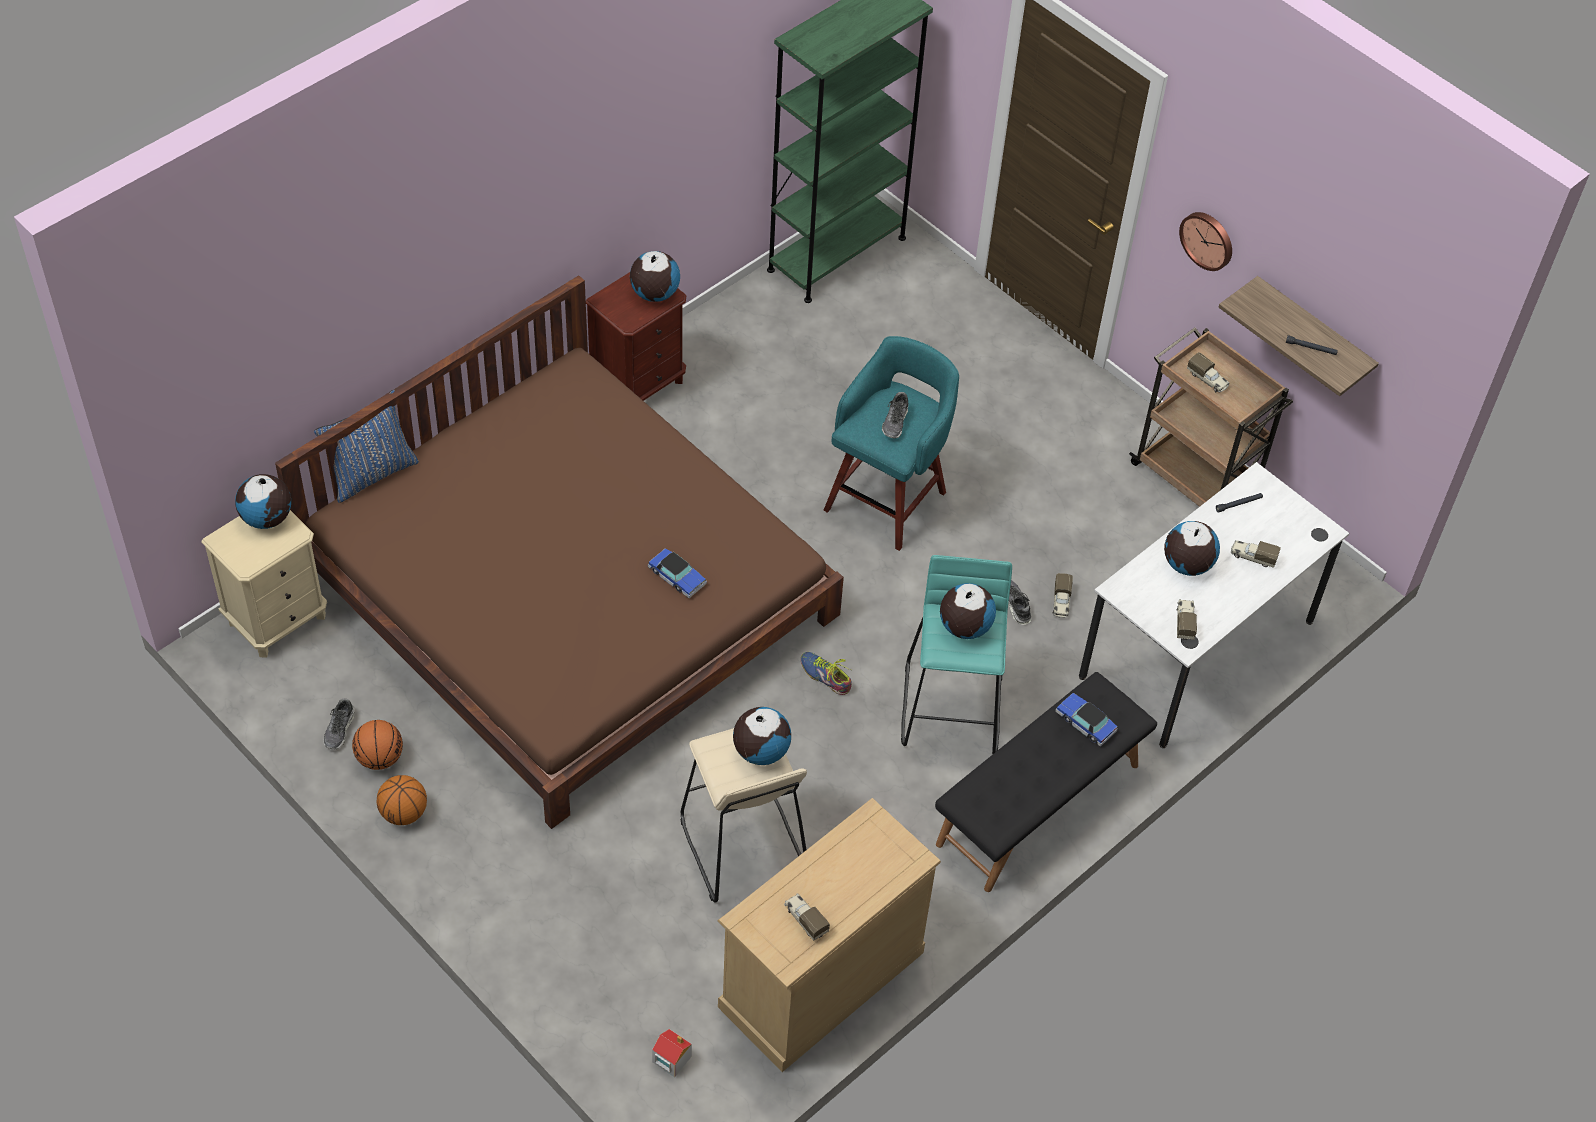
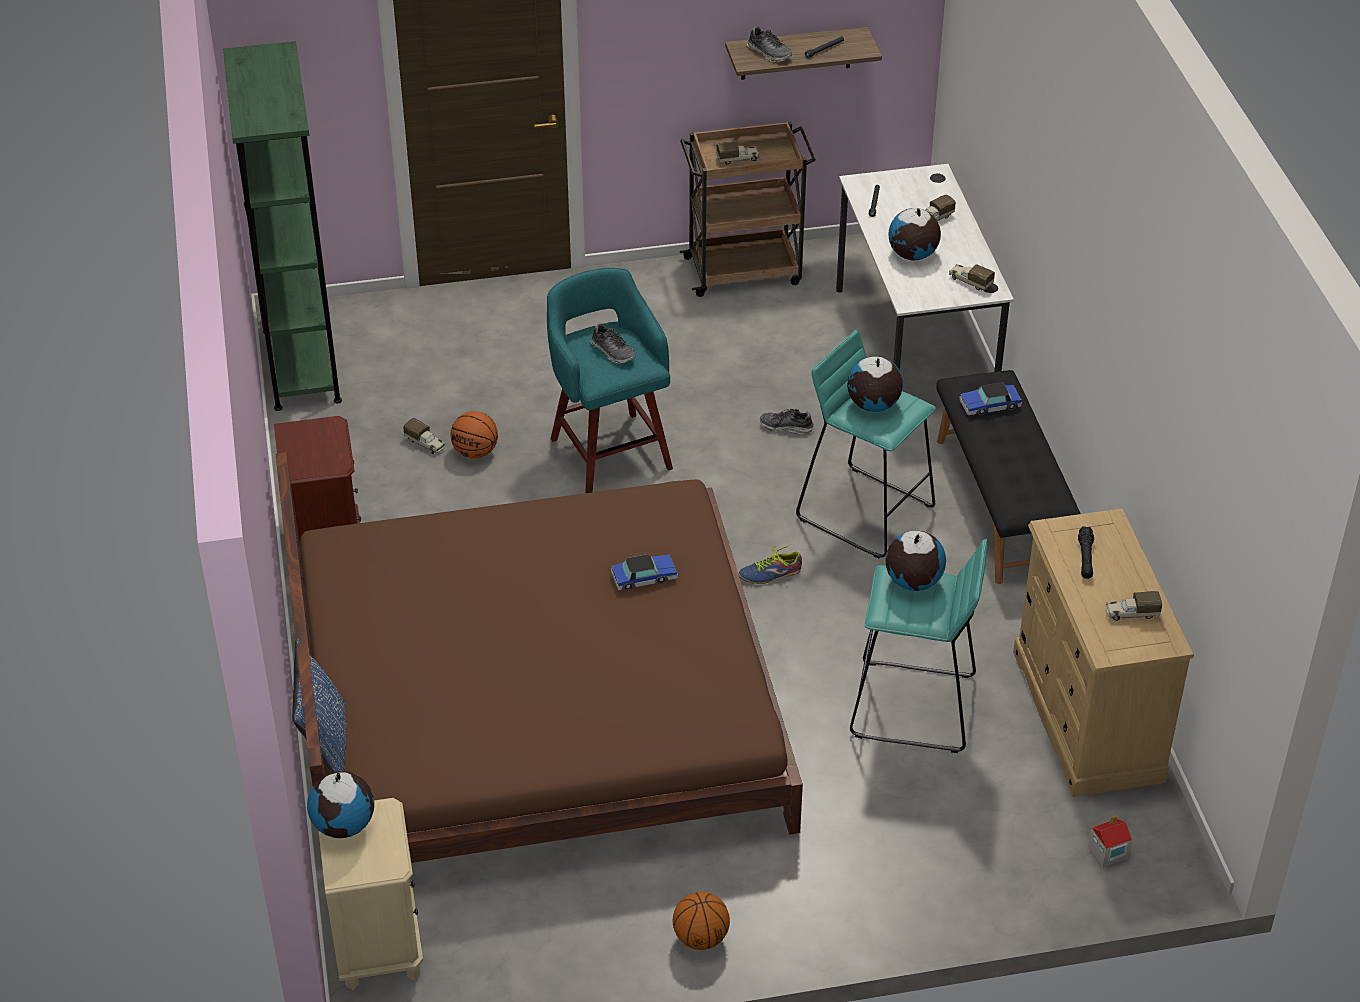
camera: 55 degrees left, 10 degrees down
(340, 729) = (560, 949): shoe -> shoe (769, 53)
(380, 758) = (620, 930): basketball -> basketball (475, 452)
(654, 293) = (319, 434): globe -> none
(742, 847) = (914, 707): beige stool -> turquoise stool
(853, 857) = (1085, 558): none -> black flashlight
(1061, 602) = (806, 400): toy truck -> toy truck (426, 444)
(1208, 239) = (663, 48): wall clock -> none

